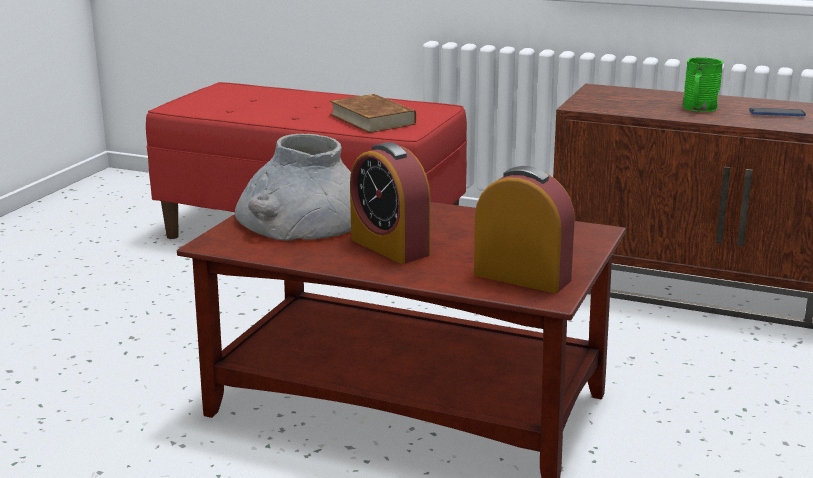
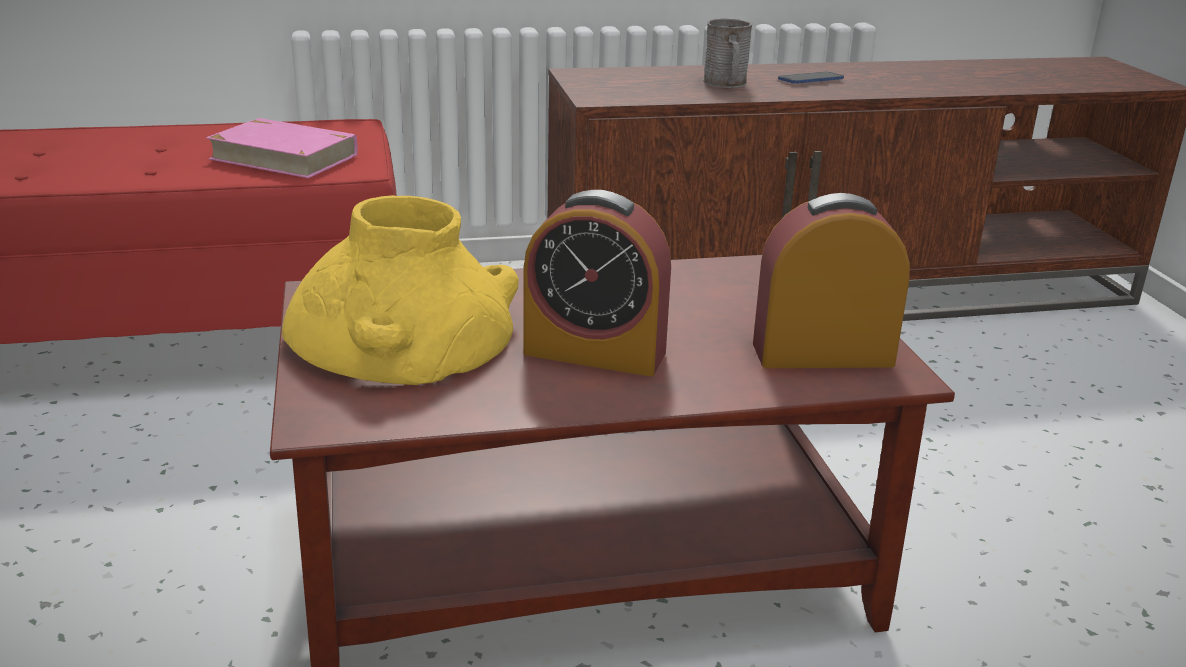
camera: 35 degrees left, 5 degrees up
(306, 216) = (403, 332): grey vase -> yellow vase
(372, 119) = (284, 157): brown book -> pink book
(699, 108) = (726, 84): green mug -> grey mug

